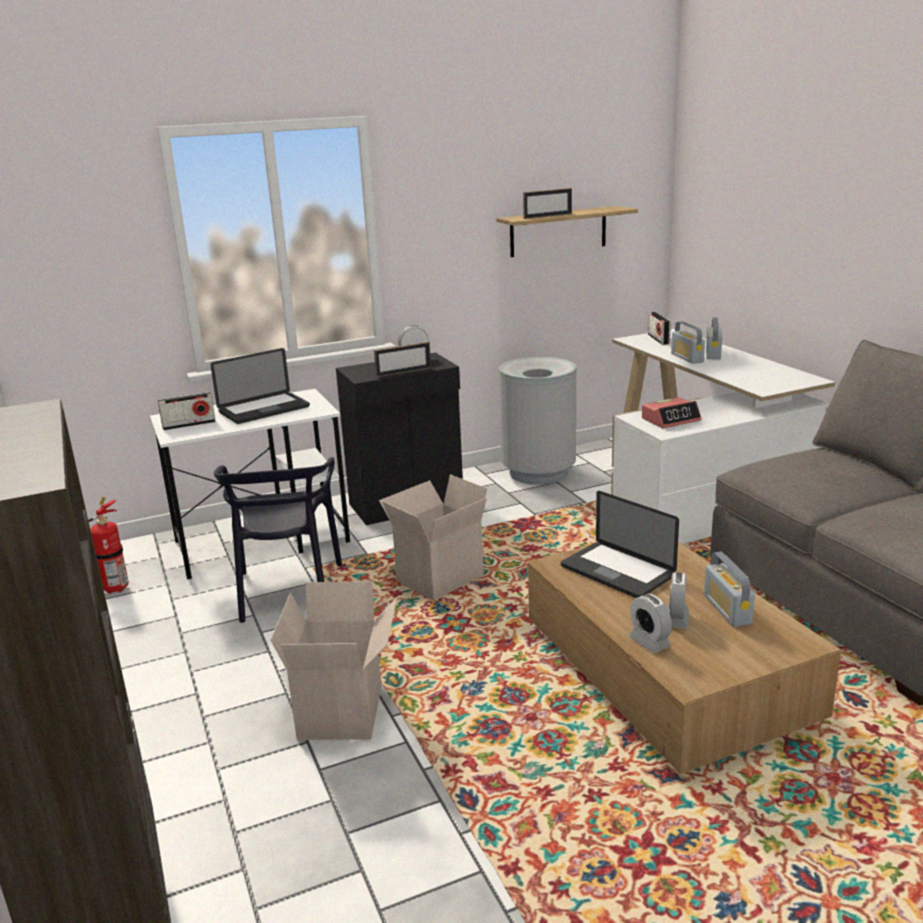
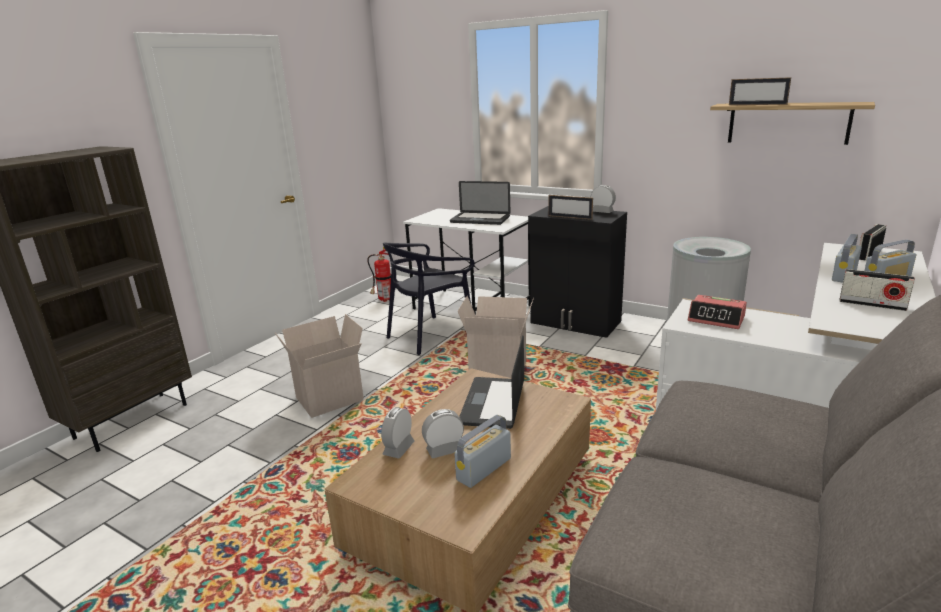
camera: 55 degrees right, 0 degrees up
(189, 424) = (436, 216): radio -> radio (872, 304)

